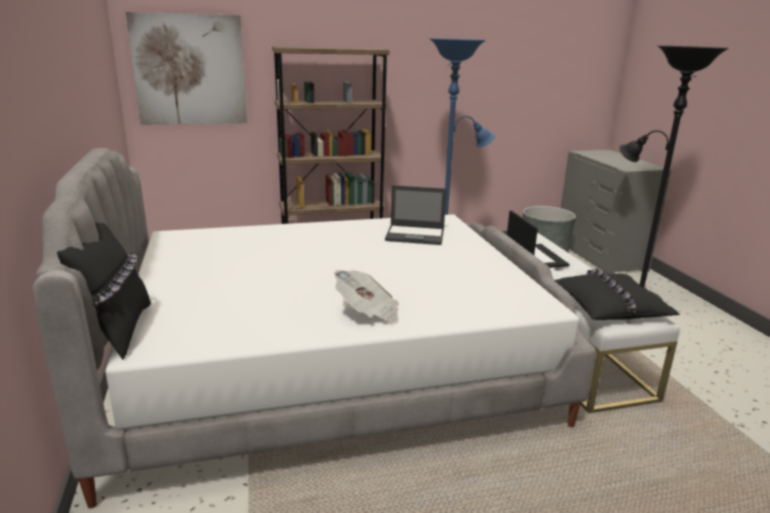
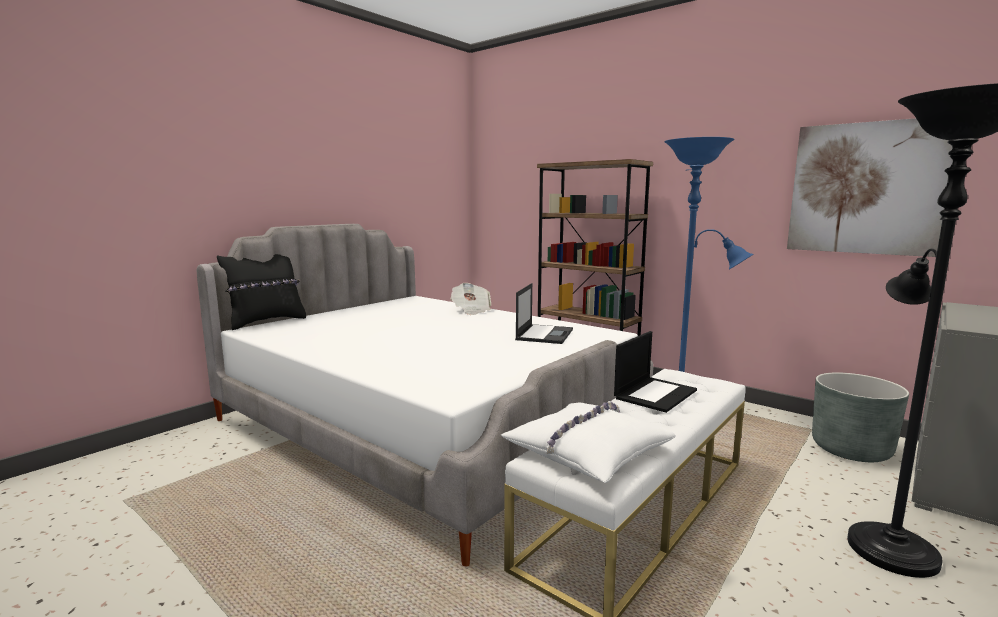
camera: 55 degrees right, 10 degrees down
(189, 70) = (510, 188): picture -> picture (865, 188)
(368, 313) = (355, 353): newspaper -> newspaper (471, 310)
(416, 235) = (544, 334): laptop -> laptop turned 135 degrees counterclockwise
(608, 307) = (587, 451): black pillow -> white pillow

